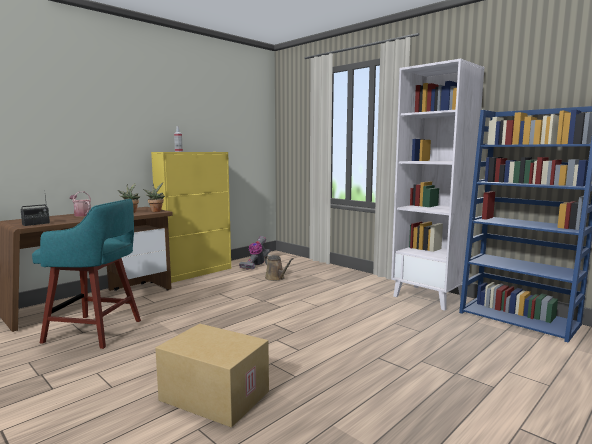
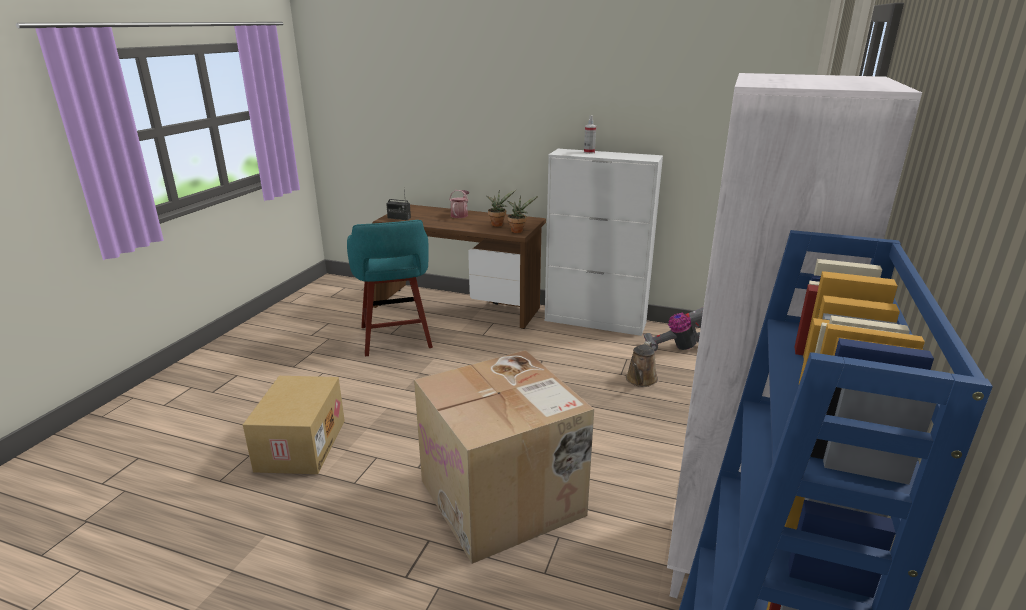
camera: 65 degrees right, 15 degrees up
(196, 273) = (595, 321): yellow cabinet -> white cabinet
(353, 329) = (504, 498): none -> cardboard box

